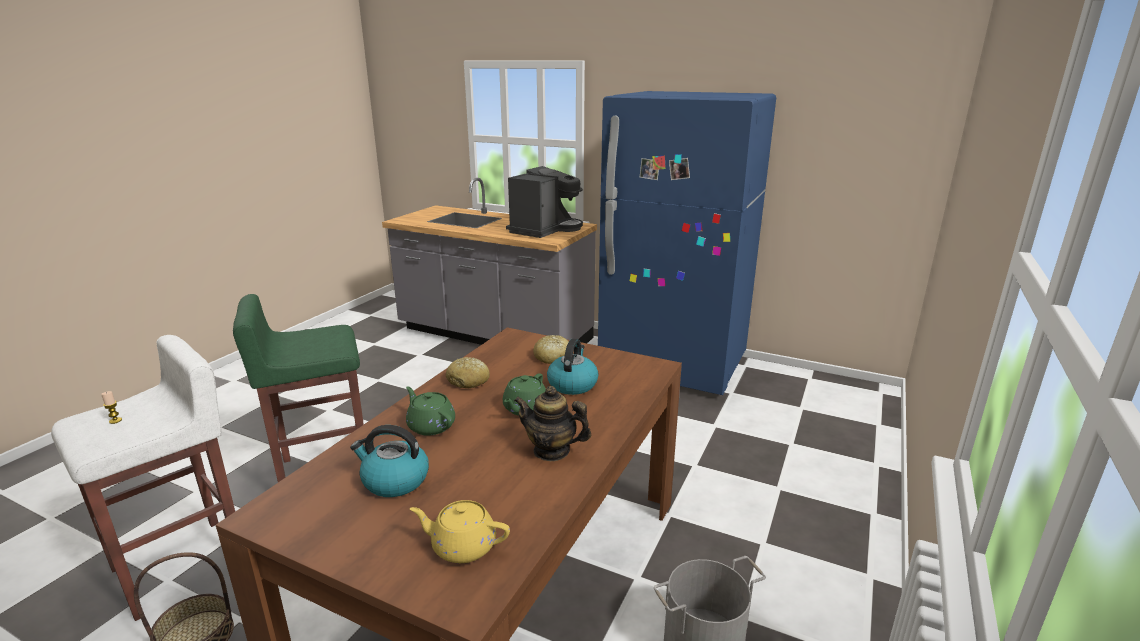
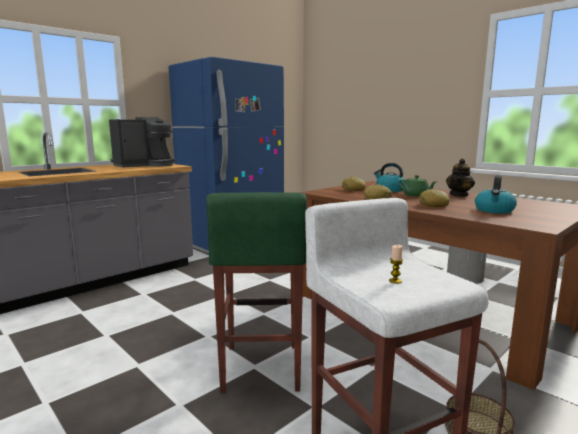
camera: 70 degrees left, 10 degrees down
(430, 426) = (433, 205): green teapot -> bread
(462, 546) = (543, 205): yellow teapot -> none
(545, 229) = (145, 165): coffee machine -> coffee machine turned 90 degrees clockwise

